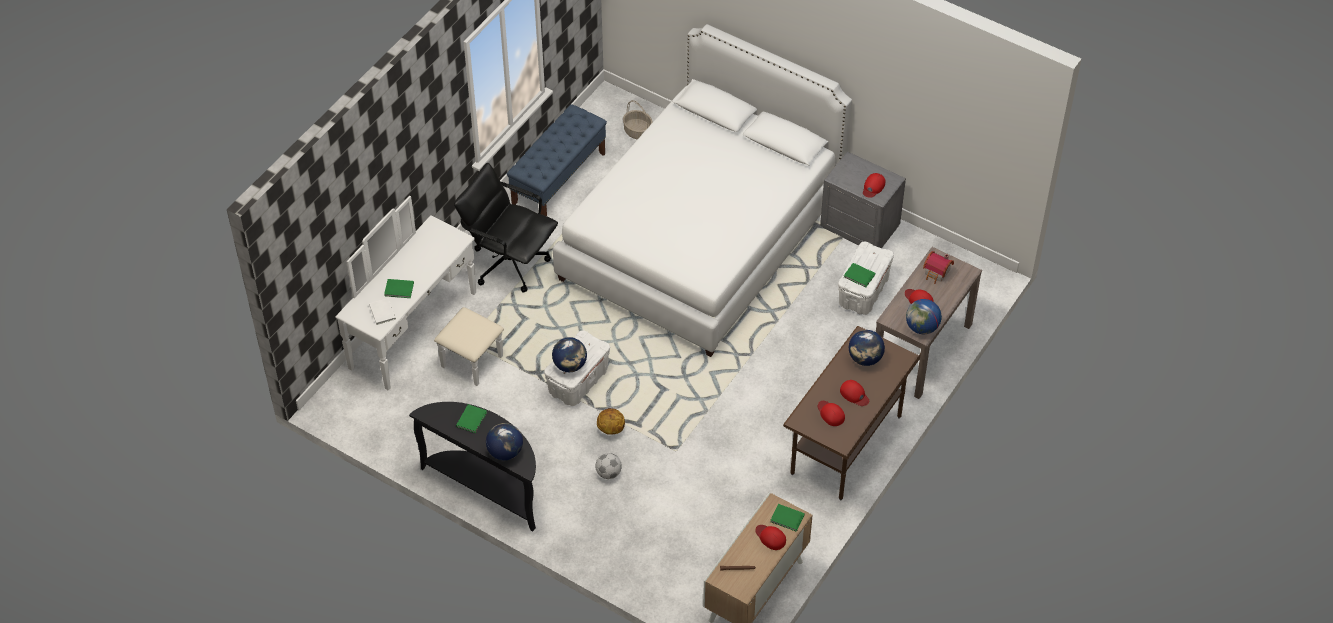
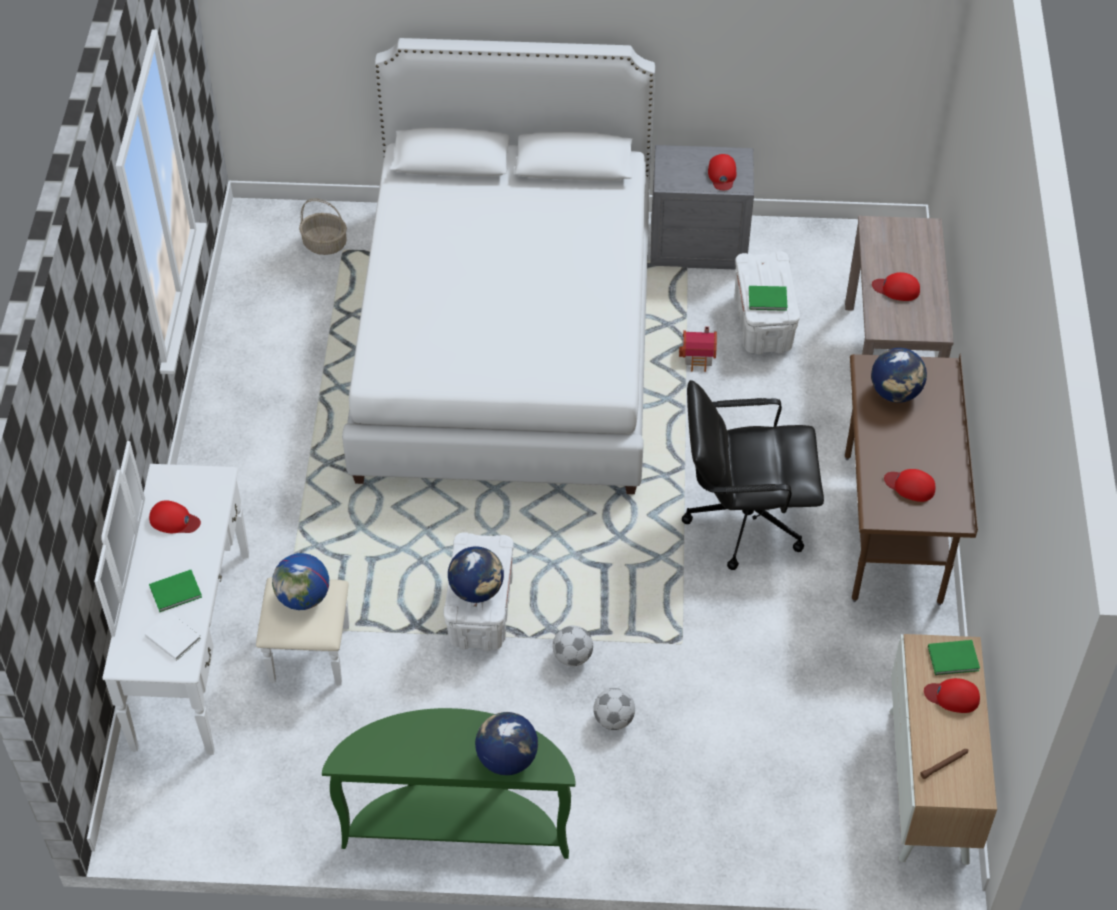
camera: 30 degrees left, 0 degrees up
(472, 419) = (423, 733): green book -> none
(487, 487) = (457, 825): black console table -> green console table
(509, 263) = (268, 491): black office chair -> black office chair (744, 519)
(559, 179) = (260, 349): blue bench -> none
(610, 429) = (572, 656): basketball -> football
(854, 394) = (919, 446): red cap -> red cap (174, 520)
(922, 327) = (928, 322): globe -> globe (303, 598)
(937, 273) = (891, 246): toy house -> toy house (699, 357)

